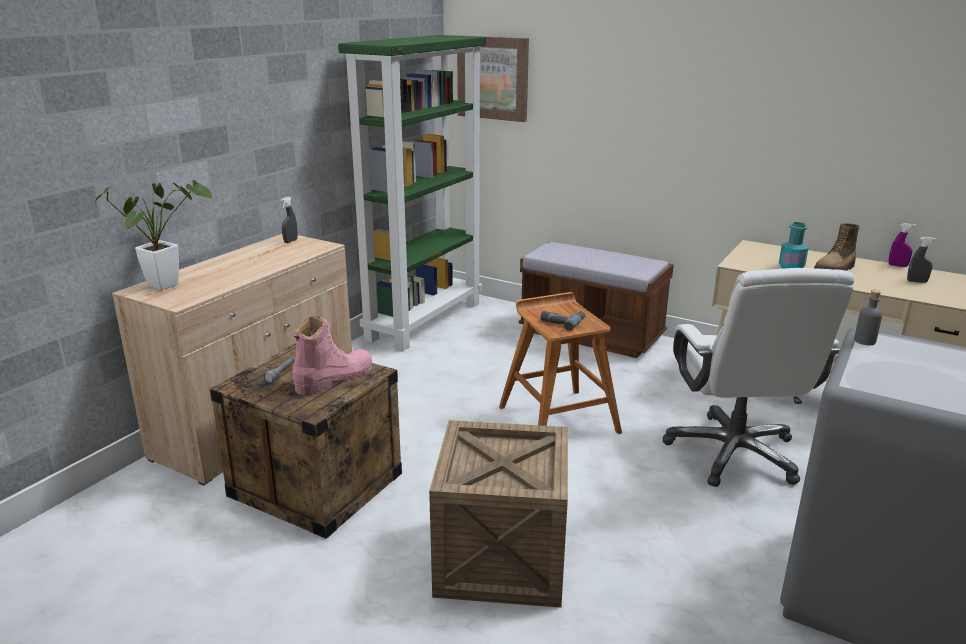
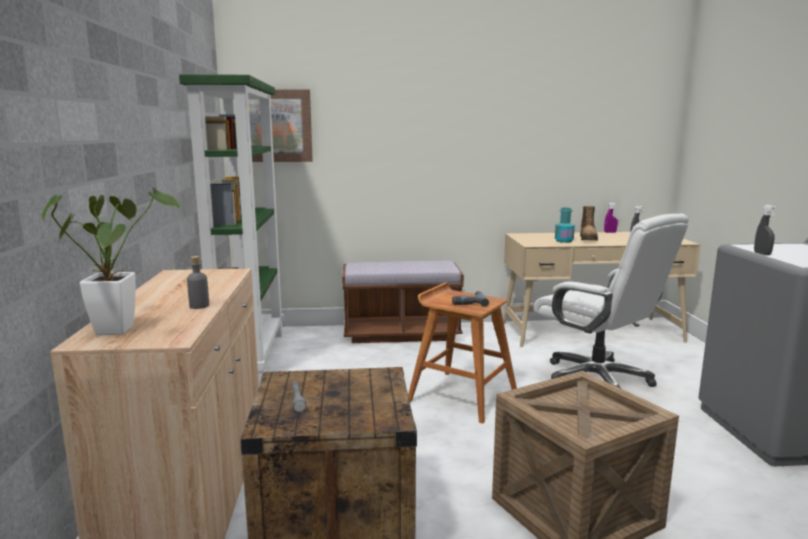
camera: 35 degrees left, 10 degrees down
(290, 241) = (187, 274): grey spray bottle -> grey spray bottle (762, 254)
(334, 378) = (360, 389): pink boot -> none
(864, 341) = (748, 248): grey bottle -> grey bottle (199, 306)

